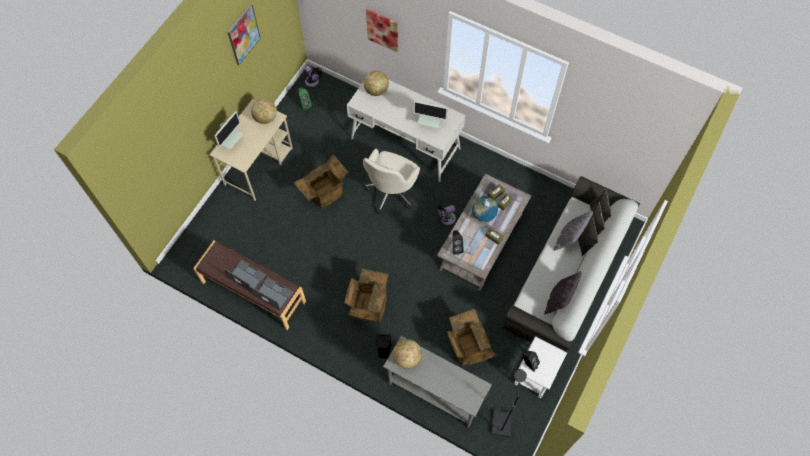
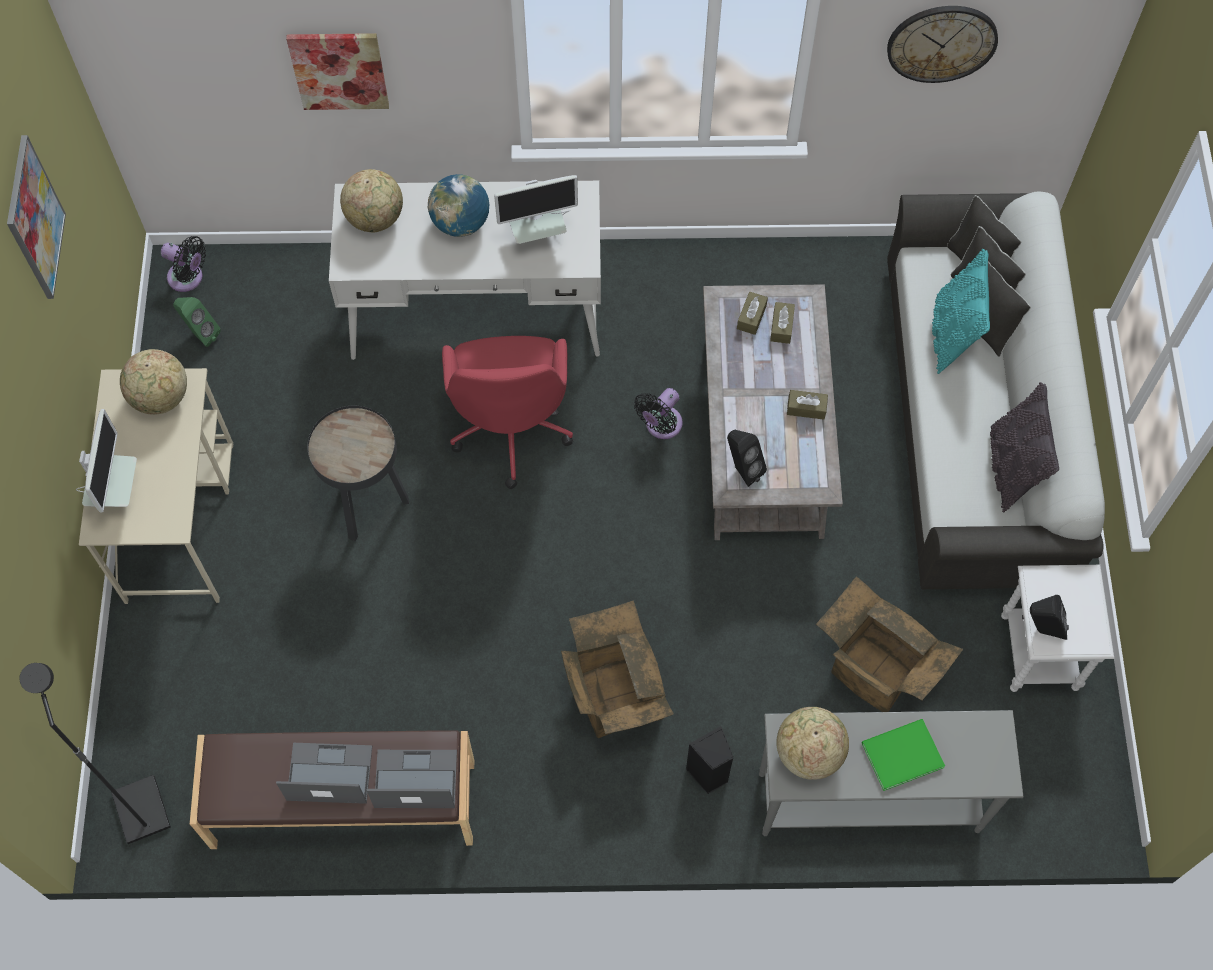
camera: 30 degrees left, 0 degrees up
(325, 194) = (369, 506): cardboard box -> black side table
(391, 192) = (511, 429): beige office chair -> red office chair
(439, 376) = (899, 754): none -> green book
(483, 215) = (755, 372): globe -> globe (461, 223)
(500, 423) = (1036, 786): black floor lamp -> black floor lamp (140, 810)
(569, 239) = (951, 335): grey pillow -> turquoise pillow
(608, 122) = (942, 42): none -> wall clock

